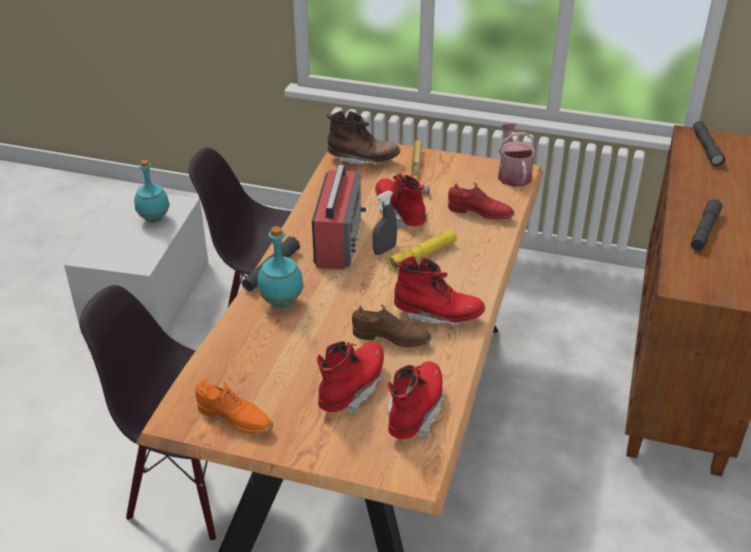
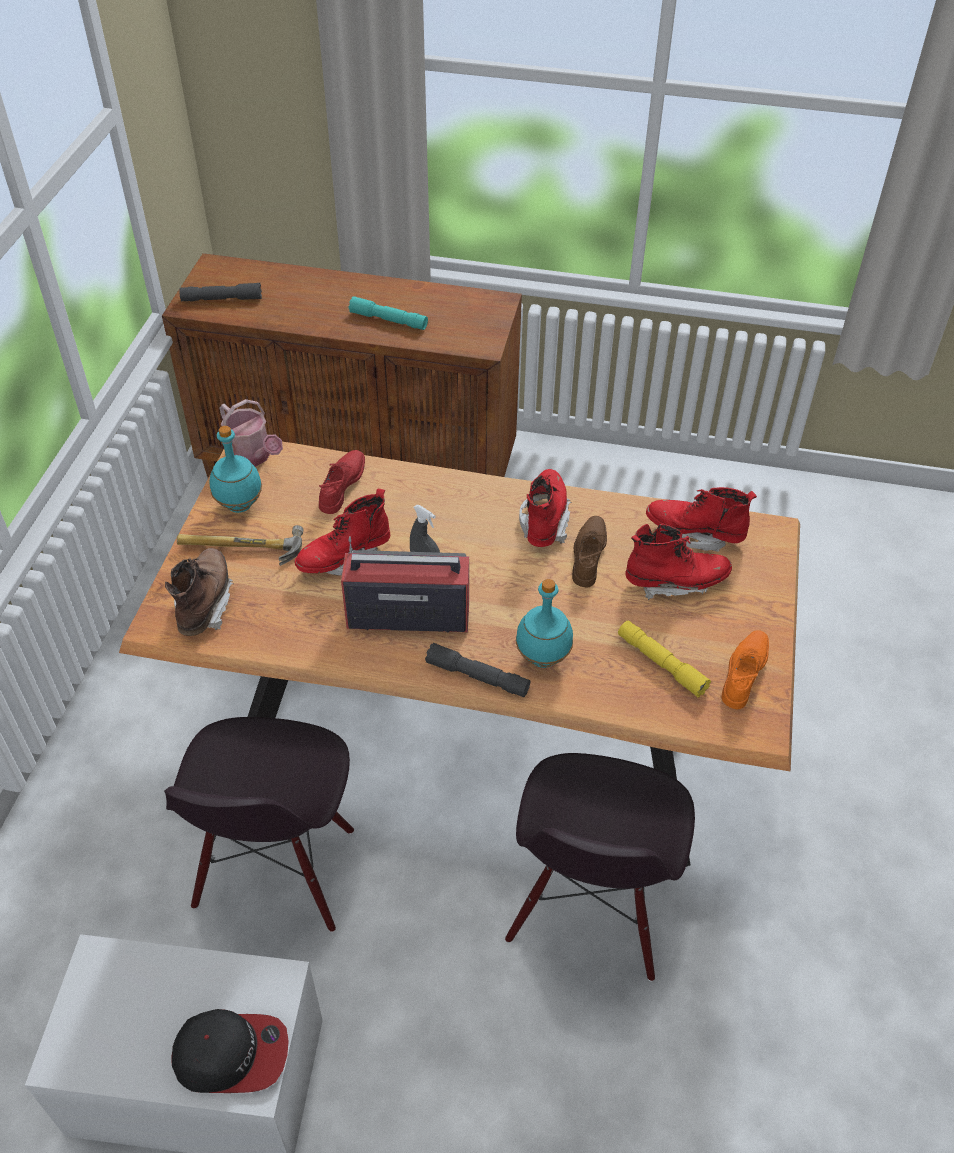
camera: 95 degrees left, 10 degrees up
(106, 249) = (231, 1054): none -> cap
(154, 219) = (144, 995): turquoise bottle -> turquoise bottle (240, 505)
(352, 389) = (675, 582): red boot -> red boot turned 150 degrees clockwise
(422, 256) = (435, 535): yellow flashlight -> yellow flashlight (661, 664)
(513, 174) = (253, 456): watering can -> watering can turned 120 degrees counterclockwise
(704, 231) = (388, 320): grey flashlight -> turquoise flashlight

